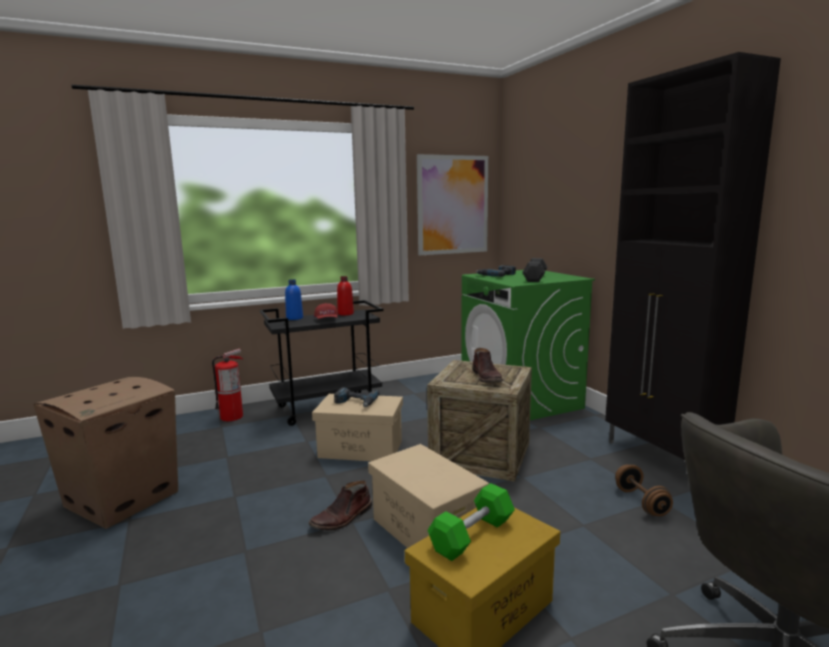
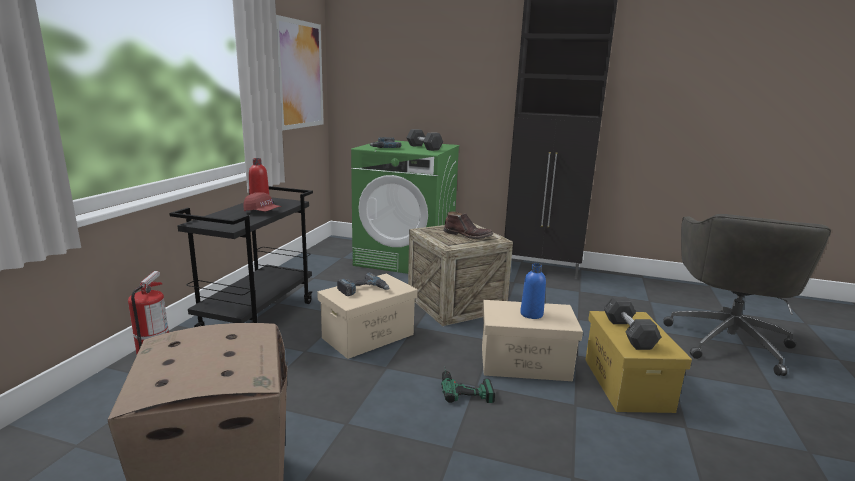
camera: 50 degrees left, 5 degrees up
(294, 318) = (216, 217): blue bottle -> blue bottle (531, 314)
(342, 518) = (464, 386): brown boot -> power drill
(472, 535) = (628, 333): green dumbbell -> grey dumbbell
(641, 502) = (576, 296): brown dumbbell -> none

